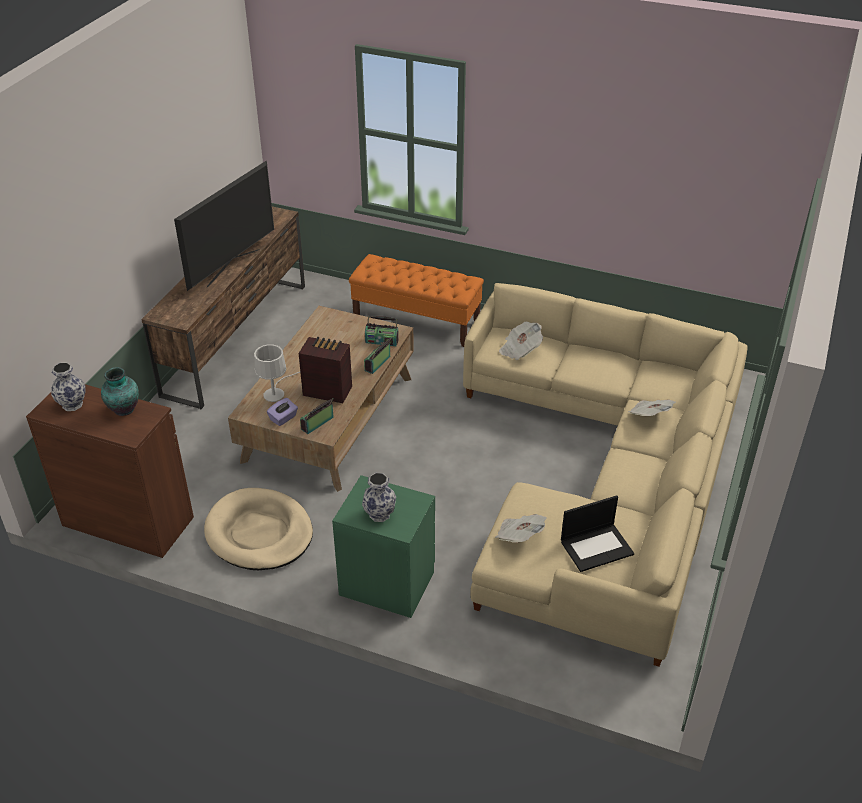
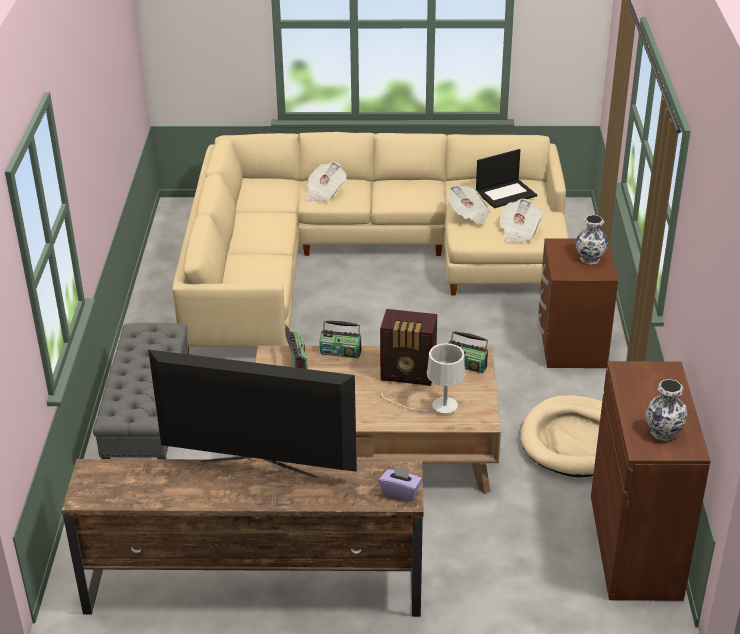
camera: 110 degrees left, 5 degrees down
(123, 410) = (639, 391): vase -> none
(283, 418) = (474, 390): purple tissue box -> purple tissue box (400, 492)
(327, 390) = (409, 374): radio -> radio turned 75 degrees counterclockwise
(387, 582) = (570, 345): green nightstand -> brown nightstand
(417, 321) = (150, 429): orange bench -> grey bench
(520, 350) = (258, 274): newspaper -> newspaper (469, 215)
(597, 547) = (506, 193): laptop -> laptop turned 105 degrees clockwise

